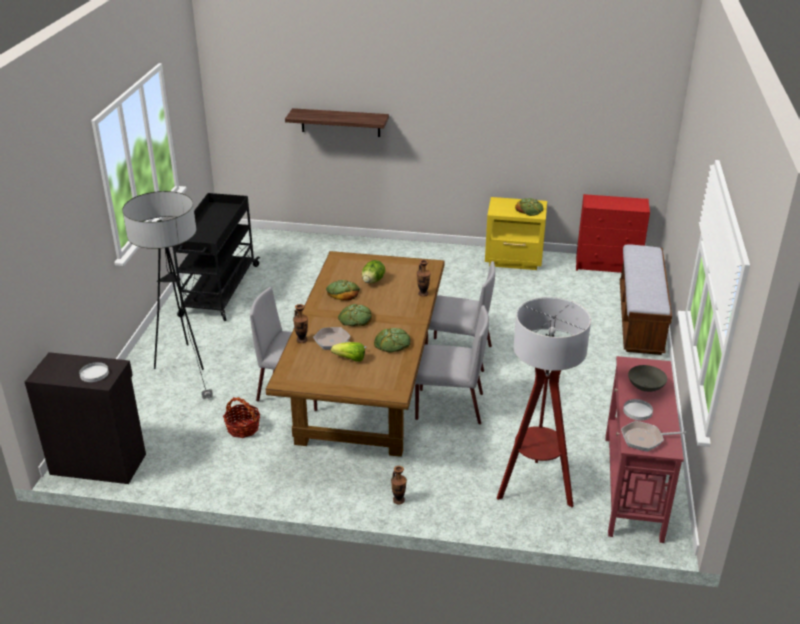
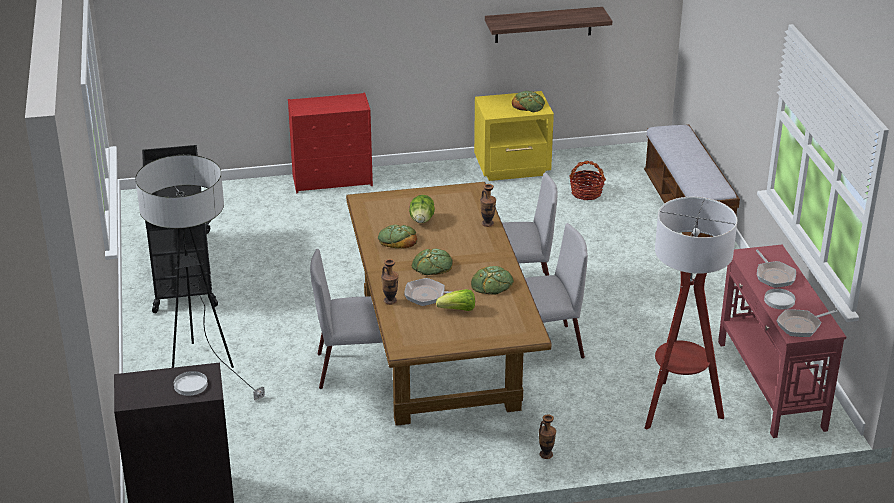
camera: 20 degrees left, 0 degrees up
(243, 428) = (325, 421): basket -> basket (586, 193)
(340, 122) = (283, 33): shelf -> shelf (543, 24)
(608, 265) = (621, 155): red dresser -> red dresser (333, 180)
(646, 387) = (774, 275): grey bowl -> frying pan

